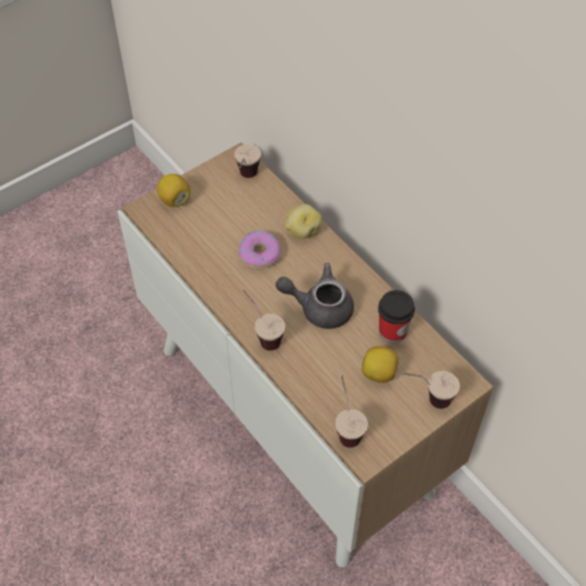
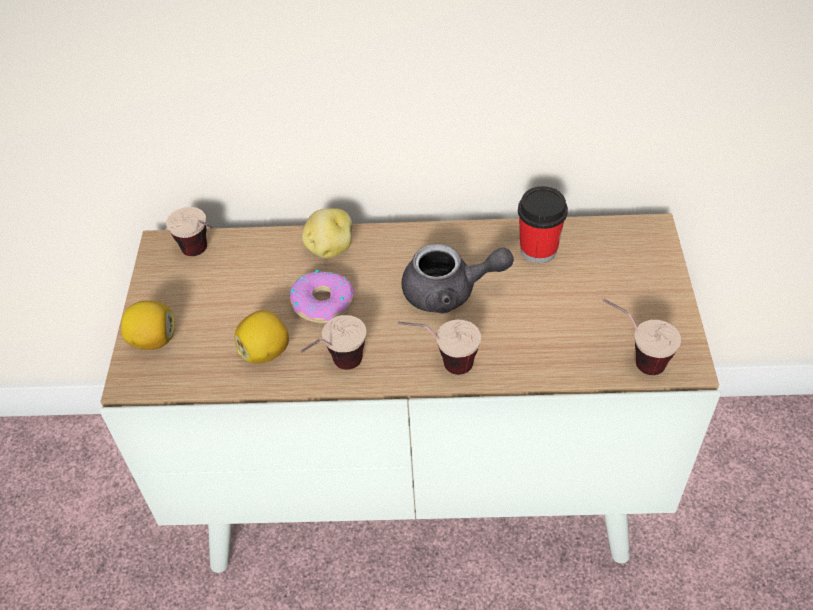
camera: 50 degrees left, 5 degrees down
(319, 307) = (450, 292): grey teapot -> grey teapot turned 135 degrees counterclockwise
(379, 373) = (583, 290): lemon -> lemon (266, 351)
(426, 399) = (649, 271): cup -> cup (336, 370)

